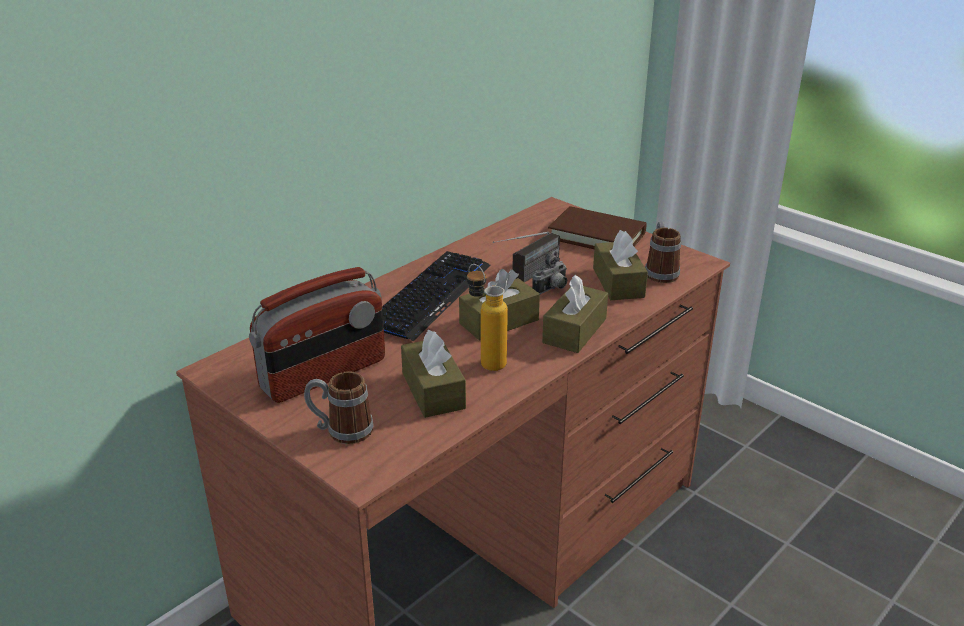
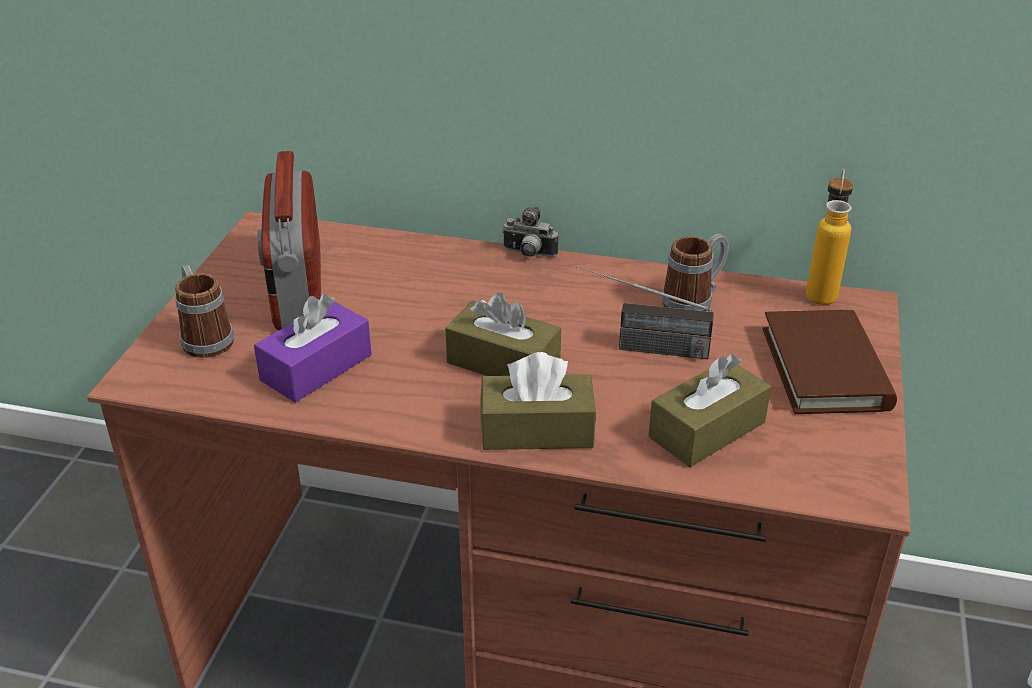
camera: 60 degrees right, 5 degrees up
(324, 375) = (296, 289): radio -> radio turned 60 degrees clockwise
(430, 296) = (514, 294): keyboard -> none
(433, 390) = (316, 368): brown tissue box -> purple tissue box
(485, 360) = (407, 382): bottle -> bottle (821, 290)
(552, 289) = (625, 378): camera -> camera (528, 254)
(660, 271) = (786, 460): mug -> mug (694, 300)

